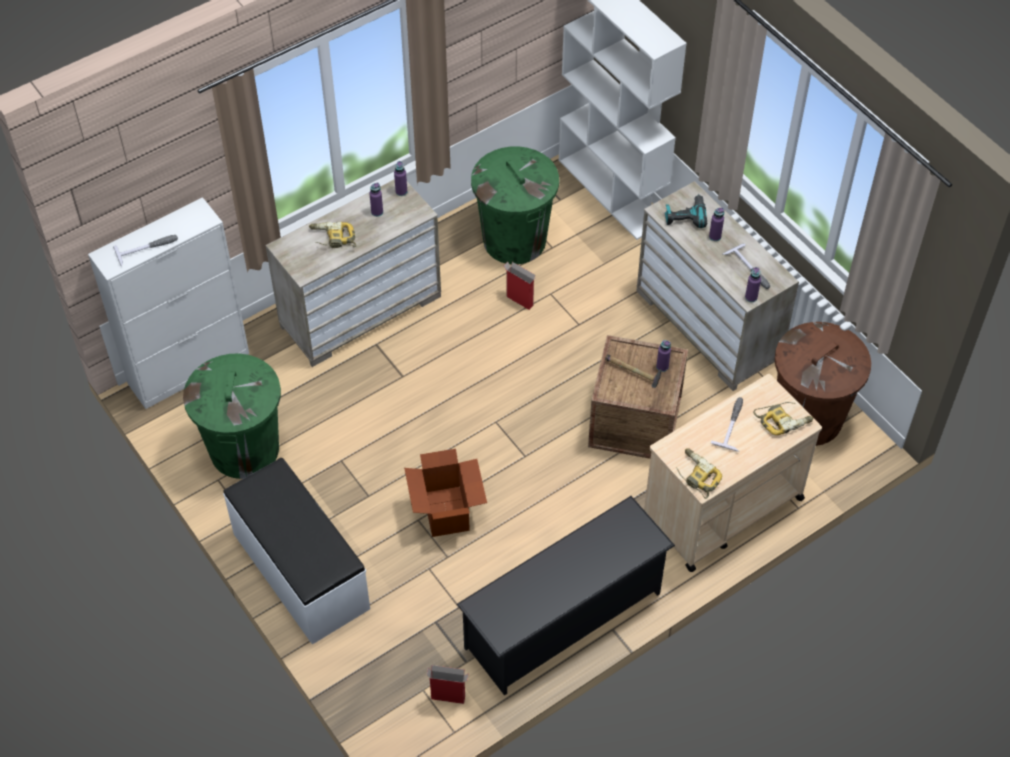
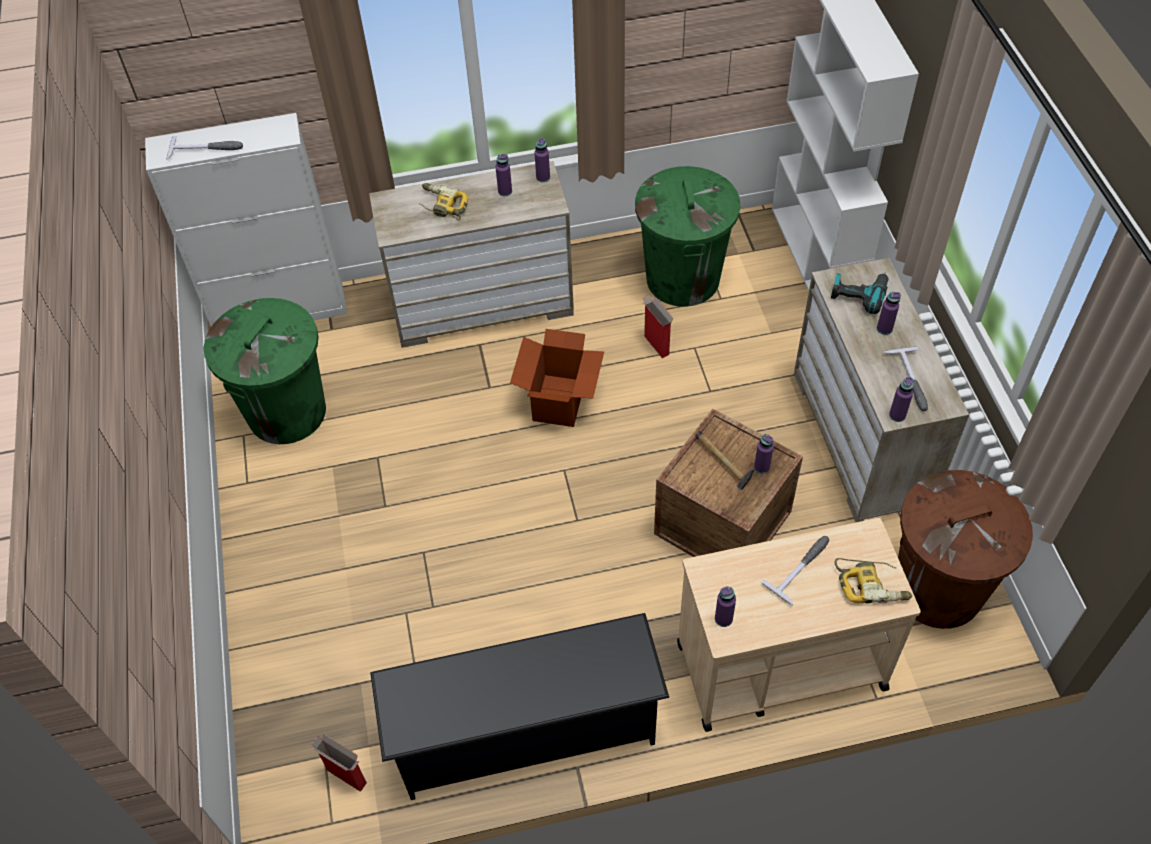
camera: 25 degrees right, 0 degrees up
(300, 571) = (269, 565): white bench -> none
(447, 511) = (459, 553): cardboard box -> cardboard box (560, 401)
(696, 476) = (723, 619): power drill -> purple bottle

